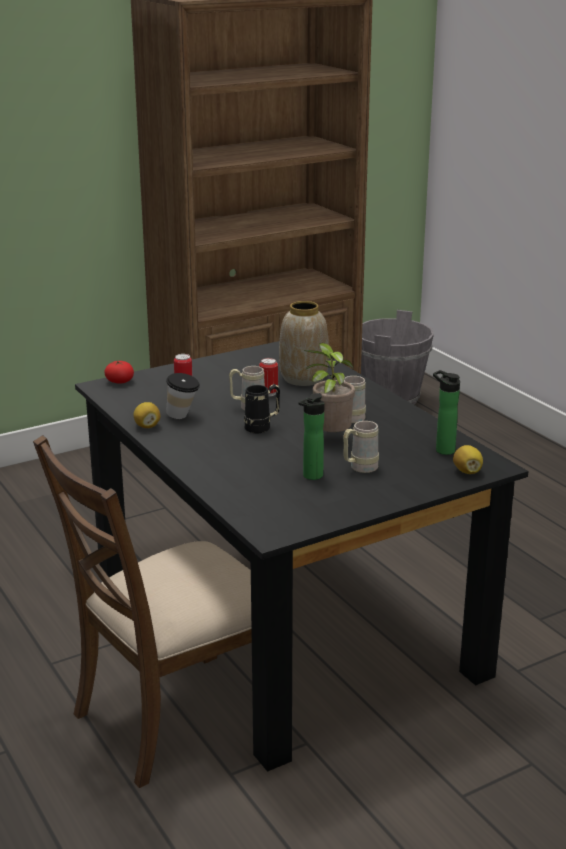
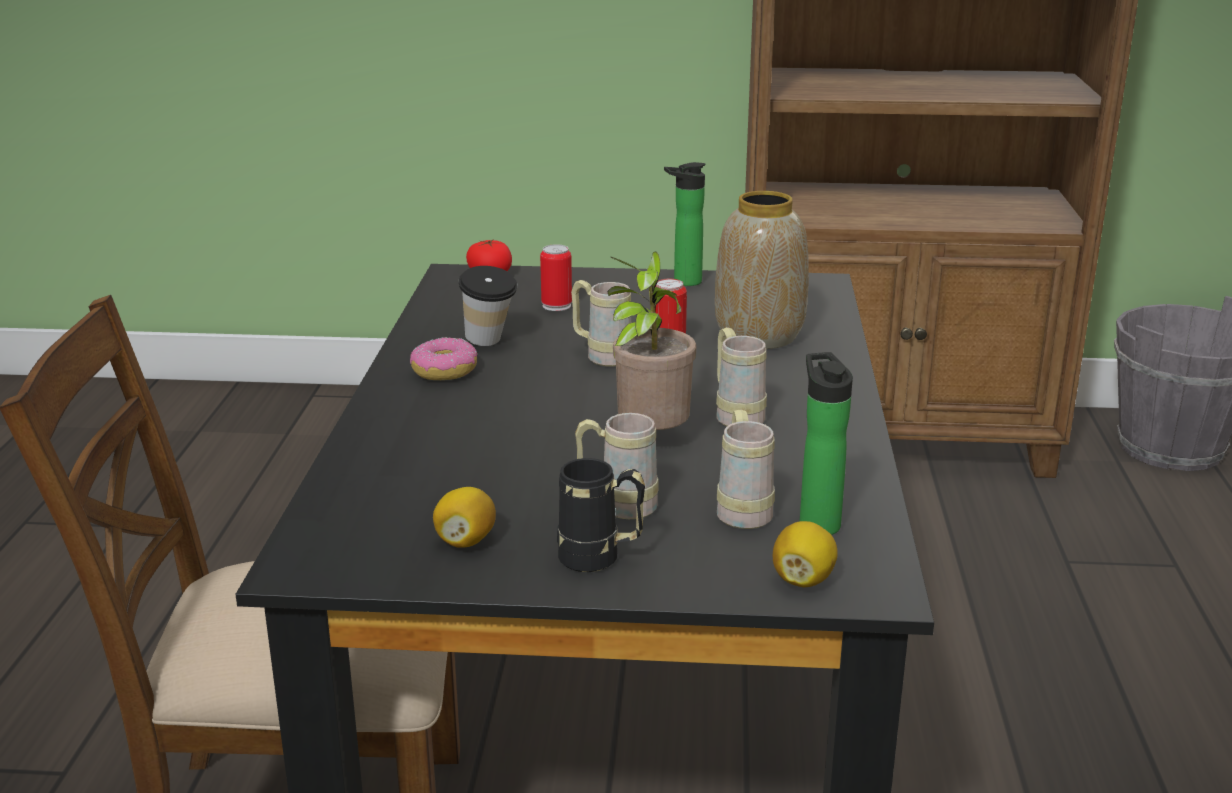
camera: 35 degrees right, 0 degrees up
(147, 426) = (419, 343): lemon -> lemon (465, 541)
(184, 435) = (444, 370): none -> donut
(262, 427) = (574, 391): black mug -> black mug (600, 559)
(311, 477) = (517, 493): bottle -> bottle (683, 282)
(408, 454) = (742, 509): none -> beige mug

